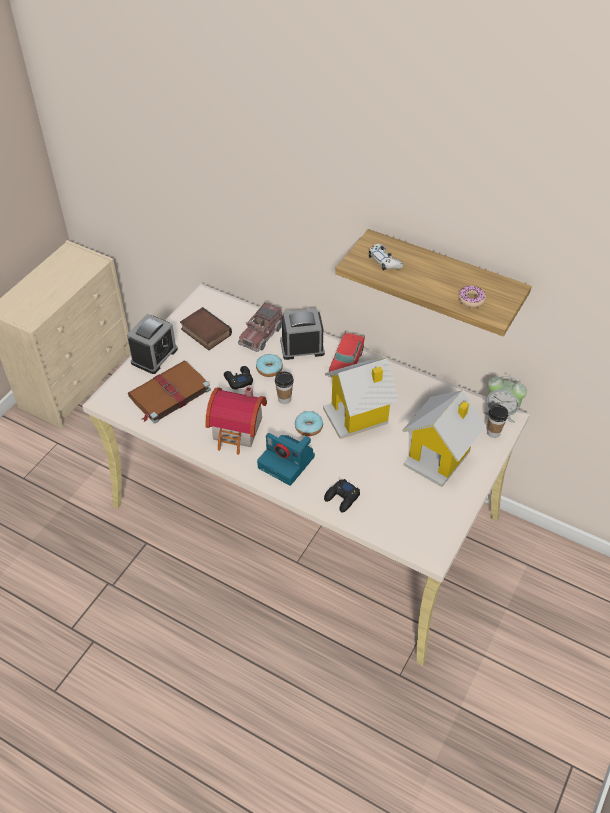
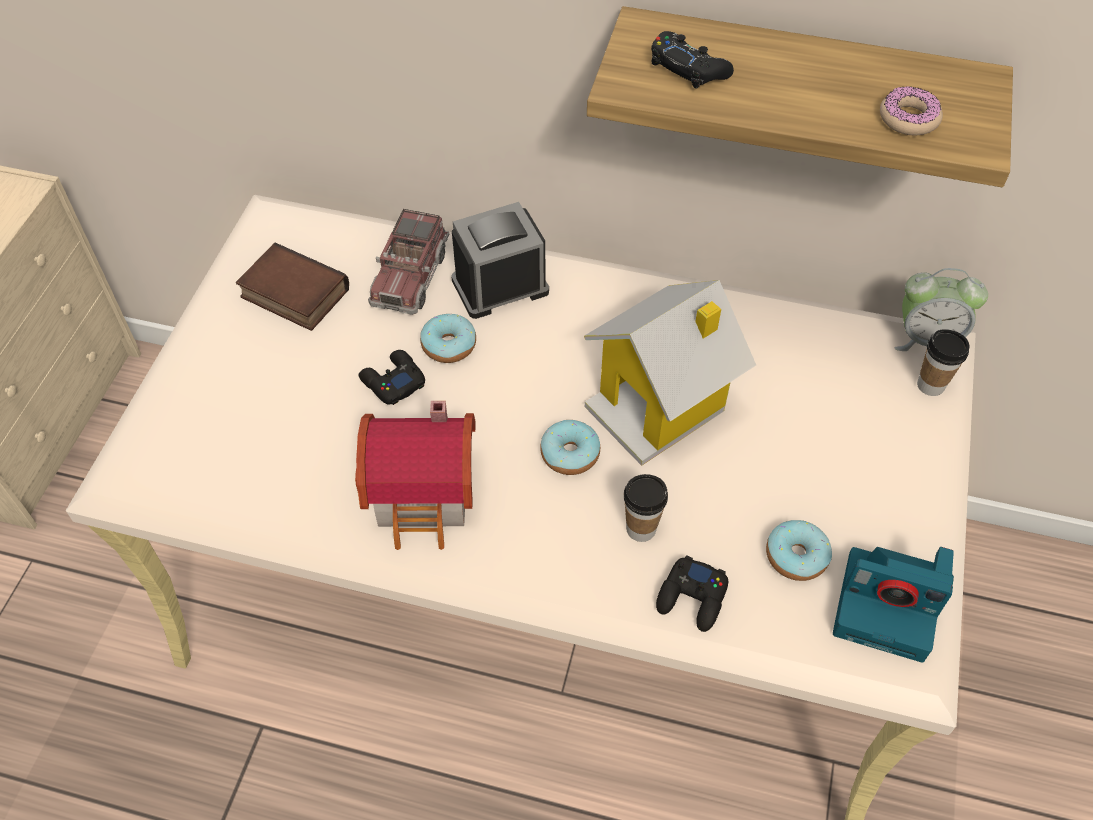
camera: 15 degrees left, 5 degrees up
(154, 356) = (199, 366): alarm clock -> none
(168, 394) = (253, 444): brown book -> none
(284, 399) = (500, 403): cup -> cup (641, 529)
(287, 462) = (552, 543): camera -> camera (888, 605)
(346, 363) = (598, 302): toy car -> none
(384, 261) = (688, 69): white game controller -> black game controller
(396, 491) = (796, 556): none -> donut
(439, 456) = (849, 459): toy house -> none

